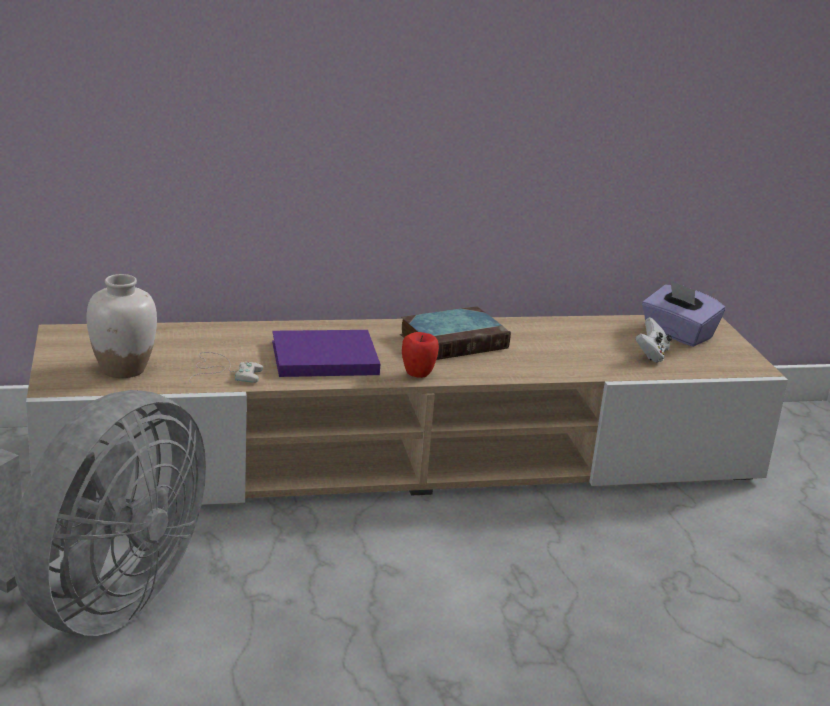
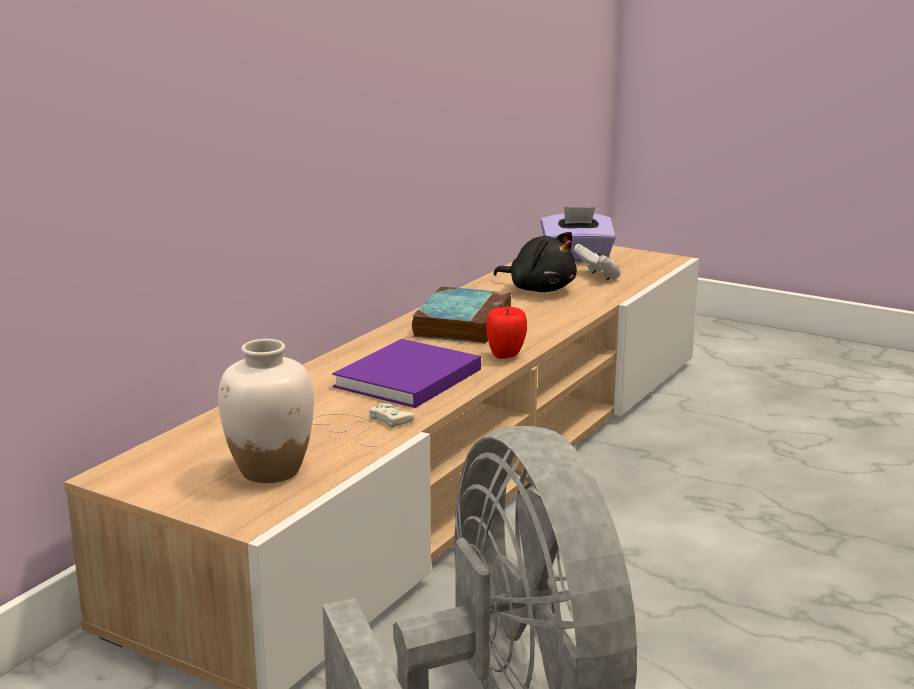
camera: 45 degrees left, 5 degrees down
(577, 343) = (539, 289): none -> black plush toy

